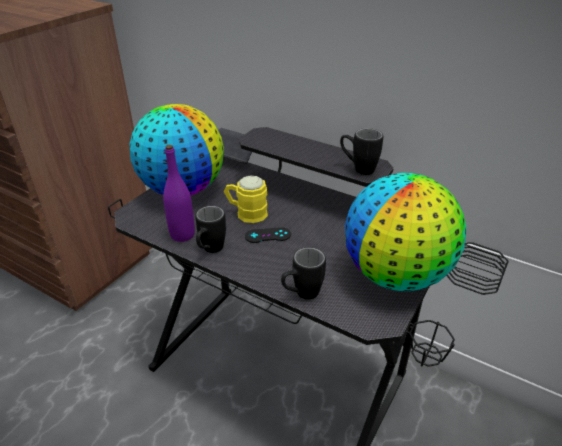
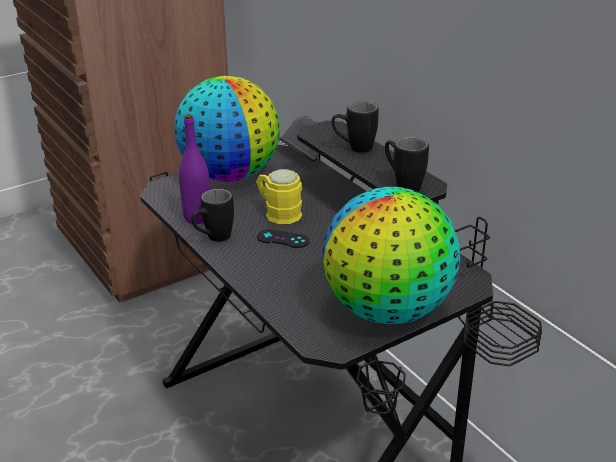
camera: 25 degrees right, 5 degrees down
(301, 295) = (271, 300): black mug -> black mug (354, 148)

